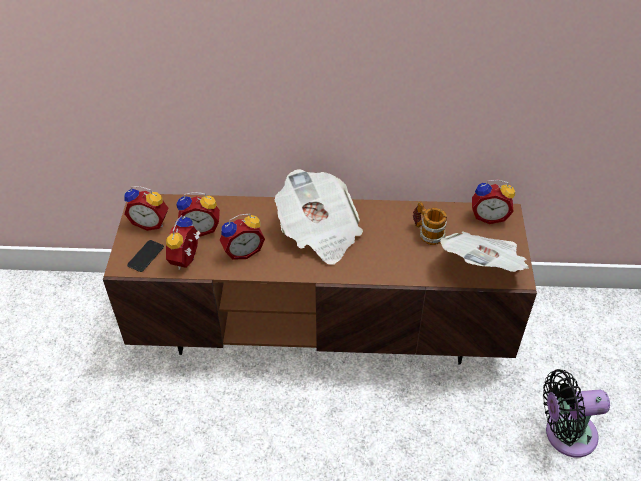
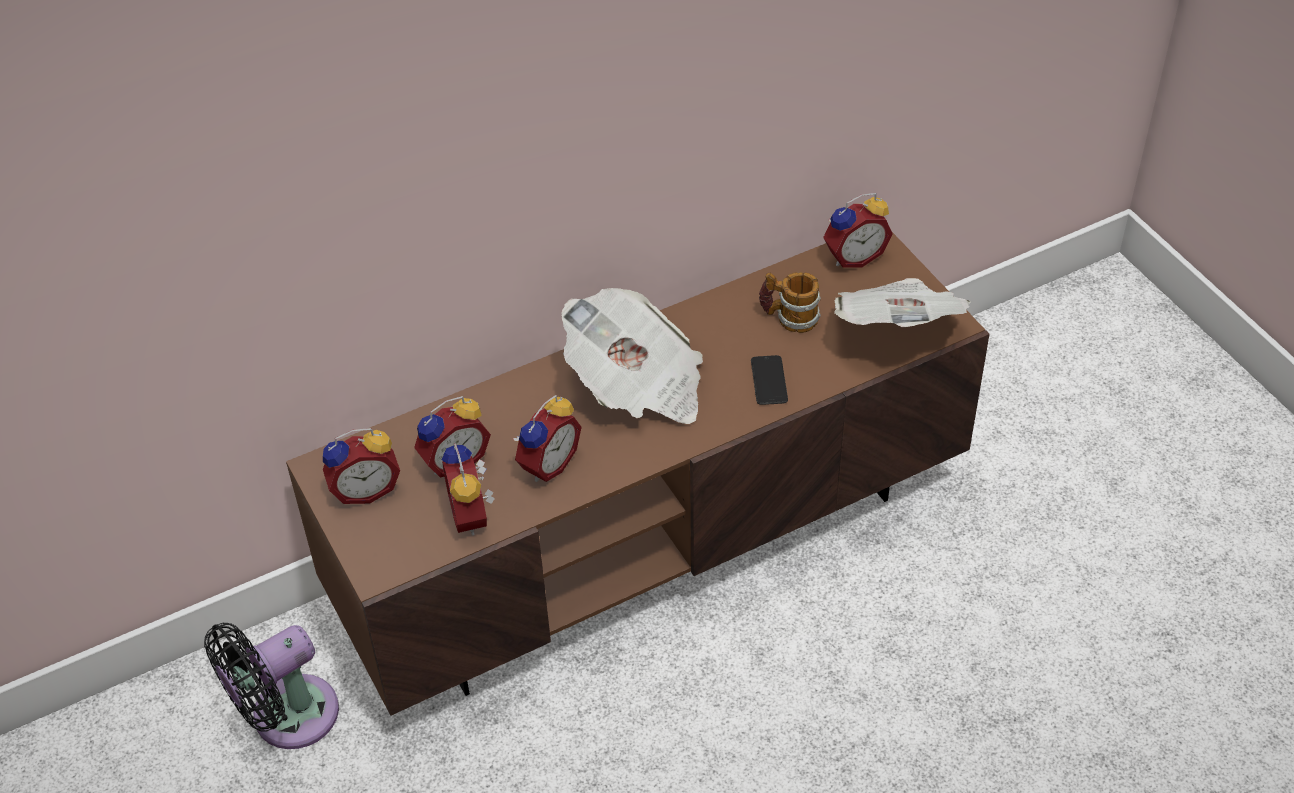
camera: 30 degrees left, 0 degrees up
(146, 256) = (403, 541): phone -> phone (769, 381)
(565, 434) = (1083, 524): black fan -> black fan (287, 717)

